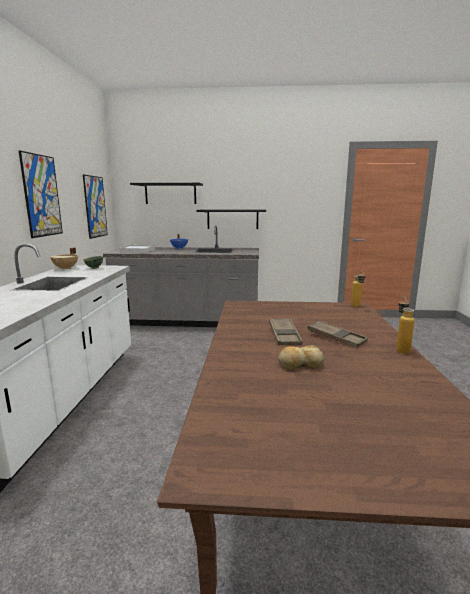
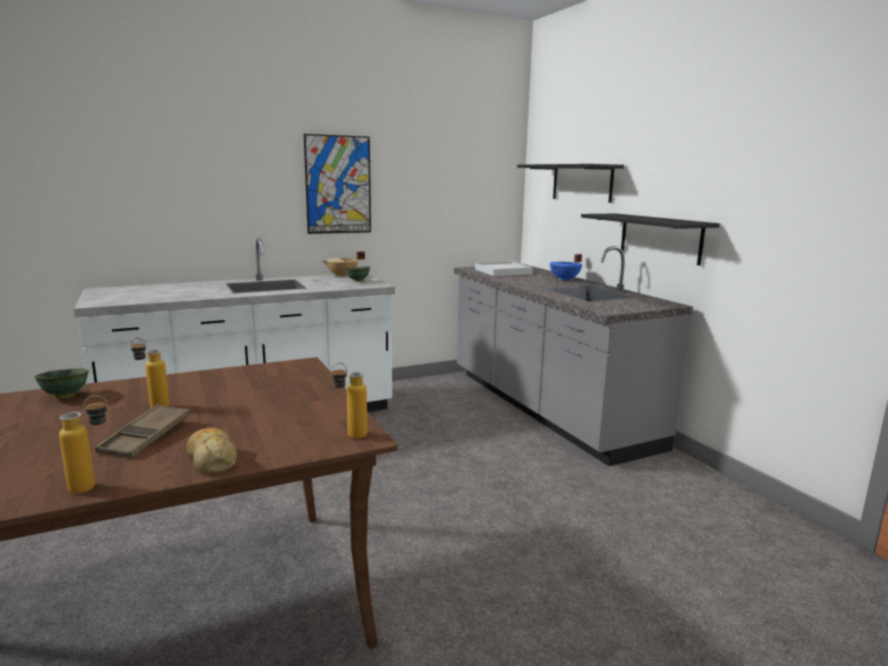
camera: 60 degrees right, 0 degrees up
(95, 207) = (464, 200): picture -> none
(237, 357) = (64, 396): none -> green bowl
(284, 335) = (153, 406): brown tray -> bottle
(299, 364) = (33, 427): bread -> bread (212, 459)

